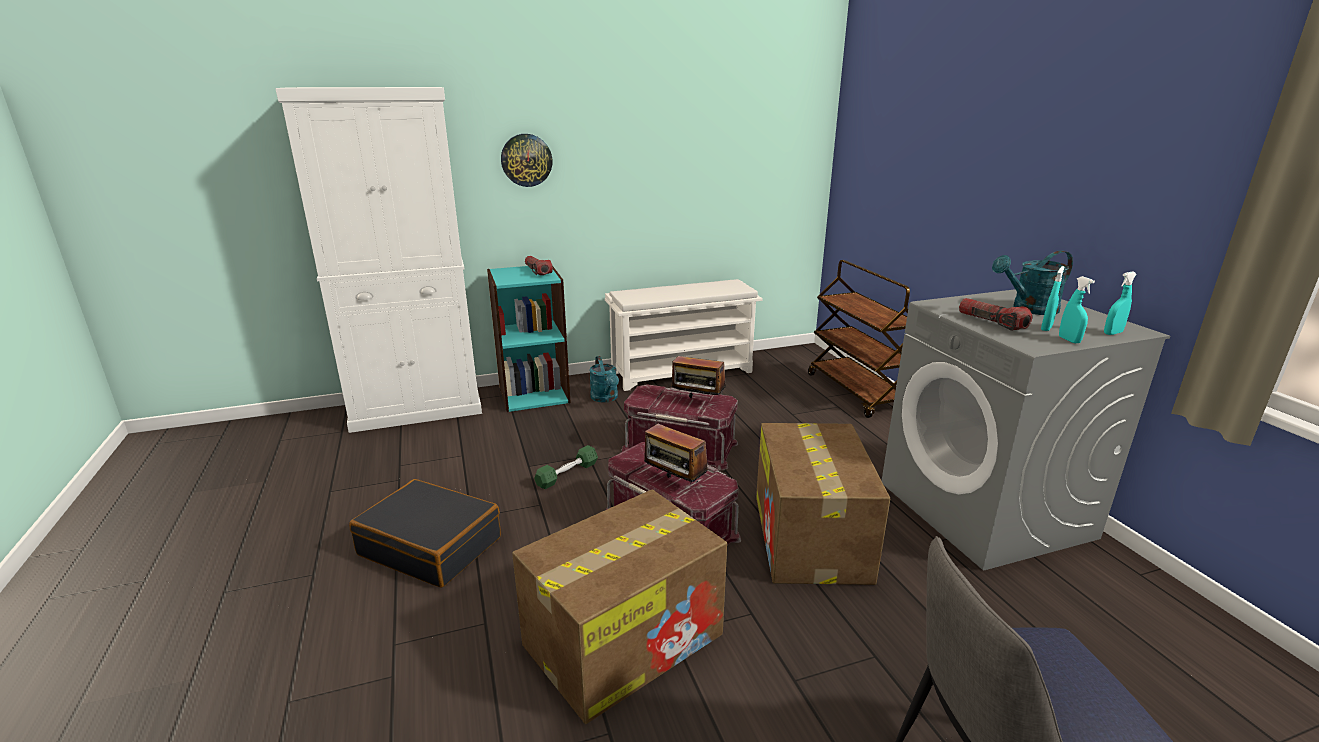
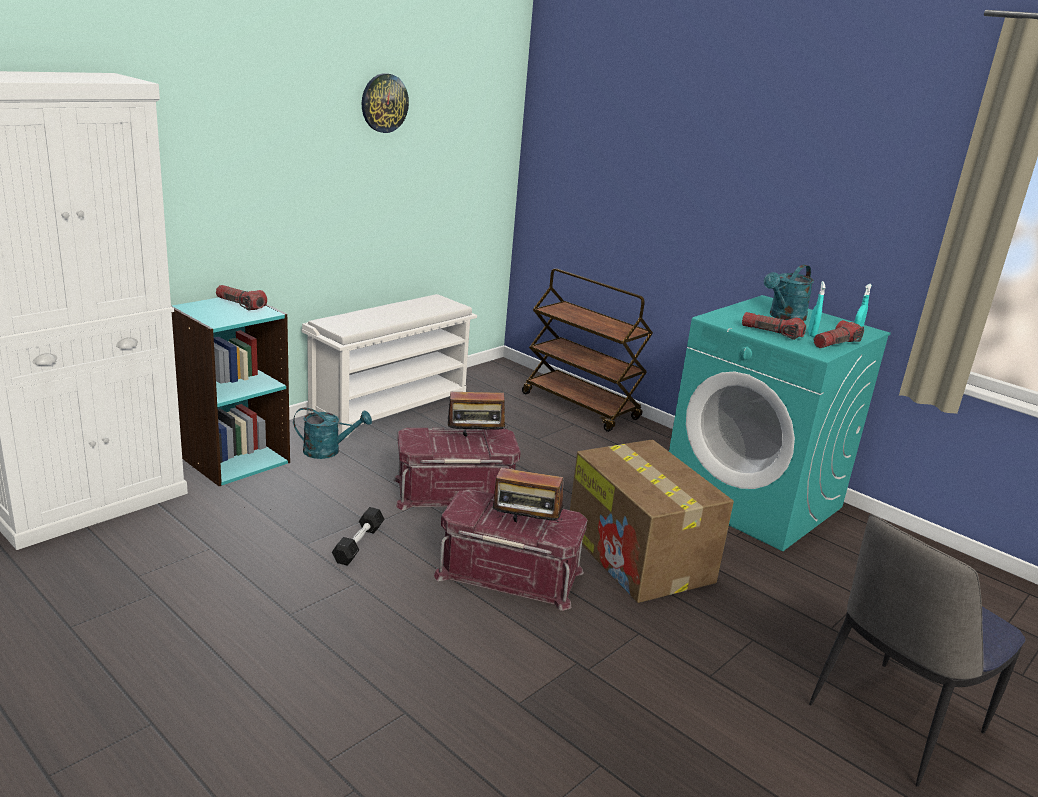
camera: 30 degrees left, 0 degrees up
(431, 546) = (271, 655): black suitcase -> none
(526, 160) = (215, 165): wall clock -> wall clock (384, 103)
(567, 474) = (358, 544): green dumbbell -> black dumbbell
(606, 398) = (328, 451): turquoise watering can -> turquoise watering can turned 45 degrees counterclockwise
(625, 638) = (551, 685): cardboard box -> none
(985, 510) = (753, 500): grey washing machine -> turquoise washing machine
(1069, 340) = (836, 344): turquoise spray bottle -> flashlight

